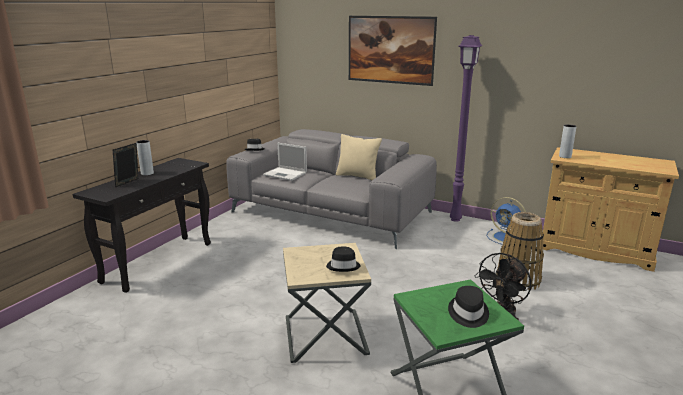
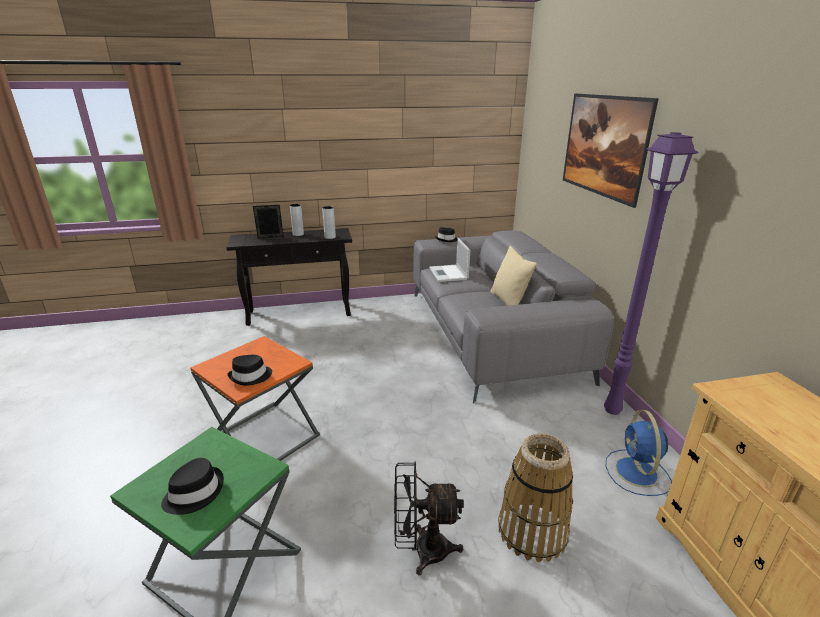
camera: 50 degrees right, 5 degrees up
(325, 335) = (264, 438): beige side table -> orange side table
(565, 156) = (738, 391): grey vase -> grey vase (330, 237)

